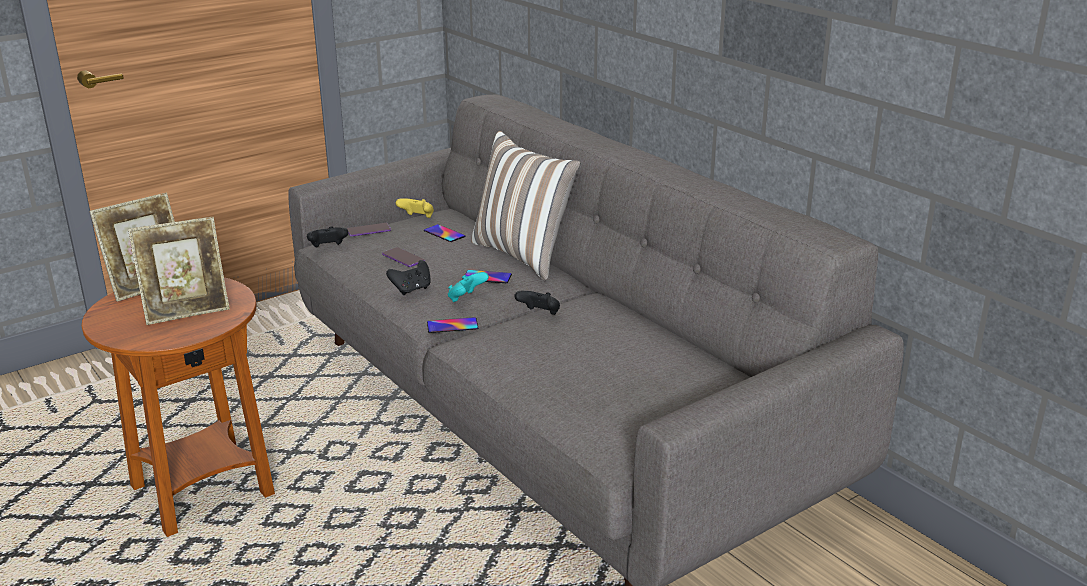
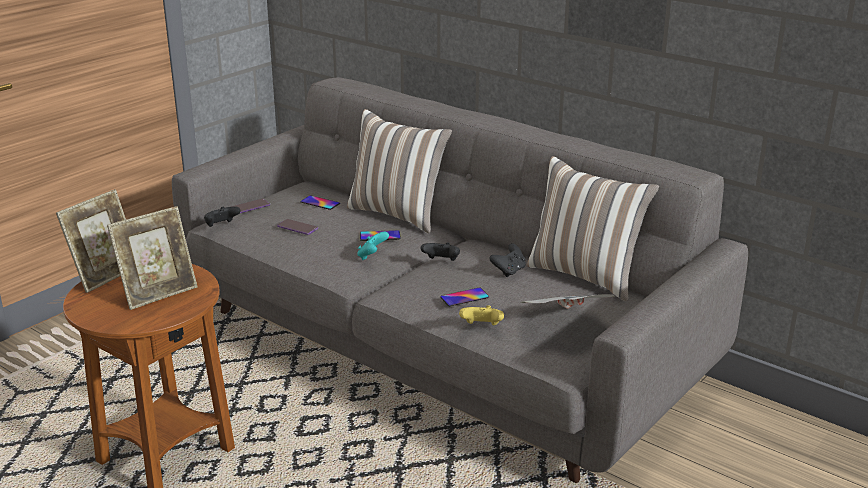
camera: 15 degrees left, 0 degrees up
(411, 289) = (320, 254): black game controller -> black game controller (509, 271)
(417, 218) = (286, 192): yellow game controller -> yellow game controller (481, 327)
(452, 326) = (372, 280): phone -> phone (464, 297)
(641, 403) = (565, 322): none -> newspaper
(702, 350) = (586, 275): none -> pillow

